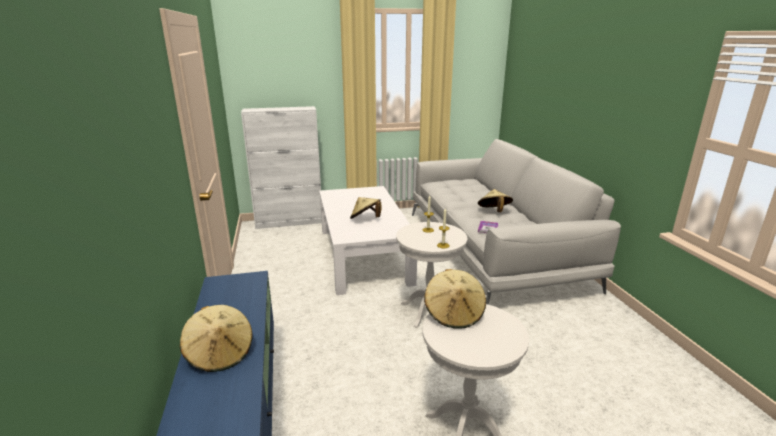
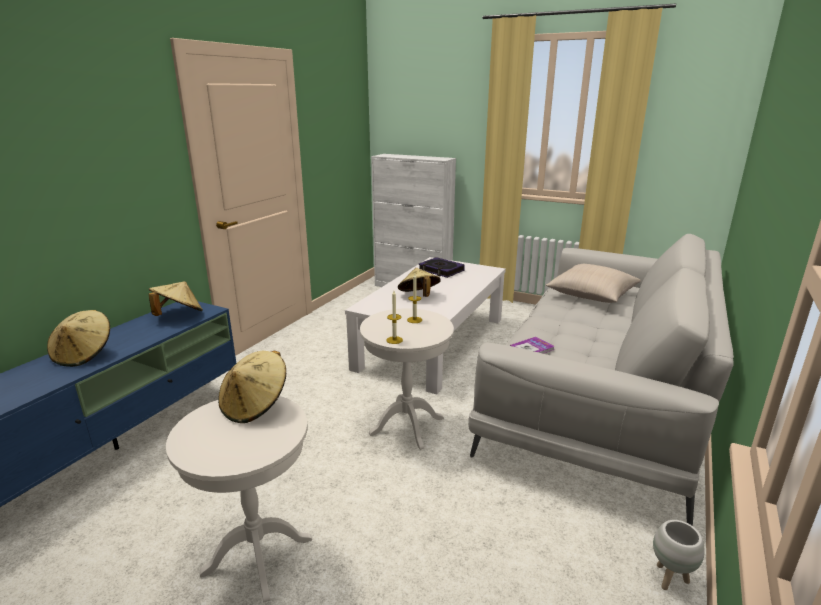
camera: 40 degrees right, 0 degrees up
(346, 198) = (441, 270): none -> book
(460, 189) = (591, 295): none -> beige pillow
(494, 211) = (581, 333): beige hat -> beige hat (178, 315)
(627, 319) = (670, 579): none -> white planter

